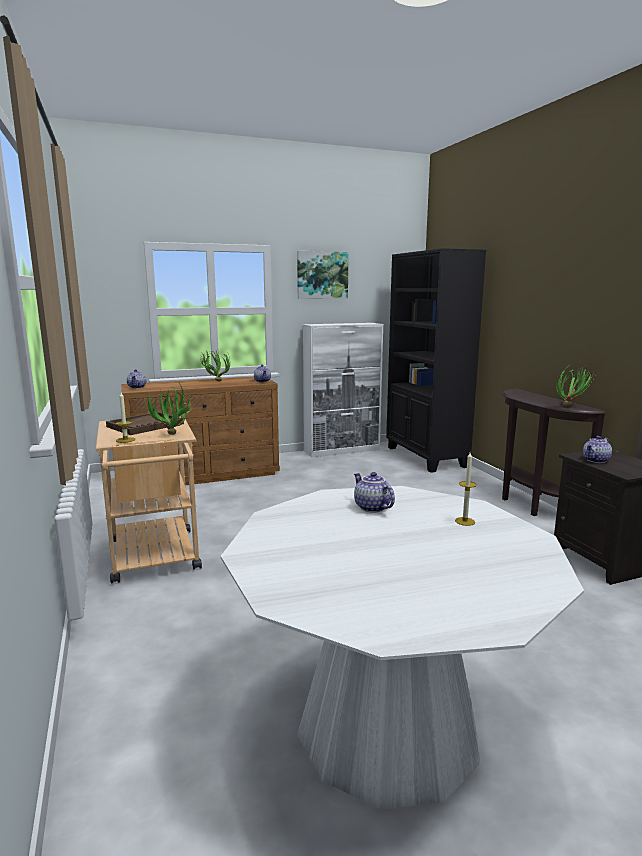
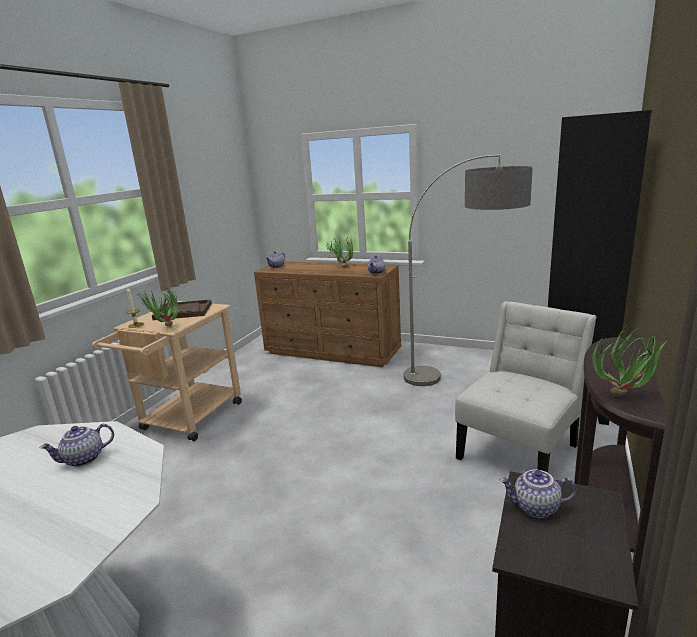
camera: 45 degrees right, 5 degrees up
(322, 275) = (477, 152): picture -> none
(342, 450) = (489, 356): white cabinet -> none
(351, 465) = (467, 378): none -> floor lamp
(371, 507) = (83, 460): teapot -> teapot turned 135 degrees counterclockwise
(448, 490) = (520, 449): none -> white chair
(465, 521) = (78, 518): candle -> none

